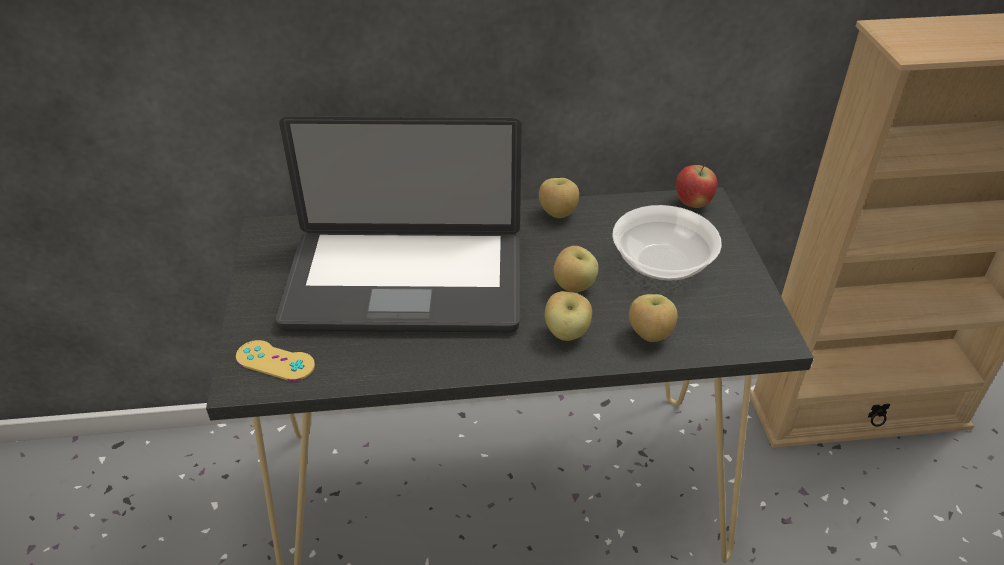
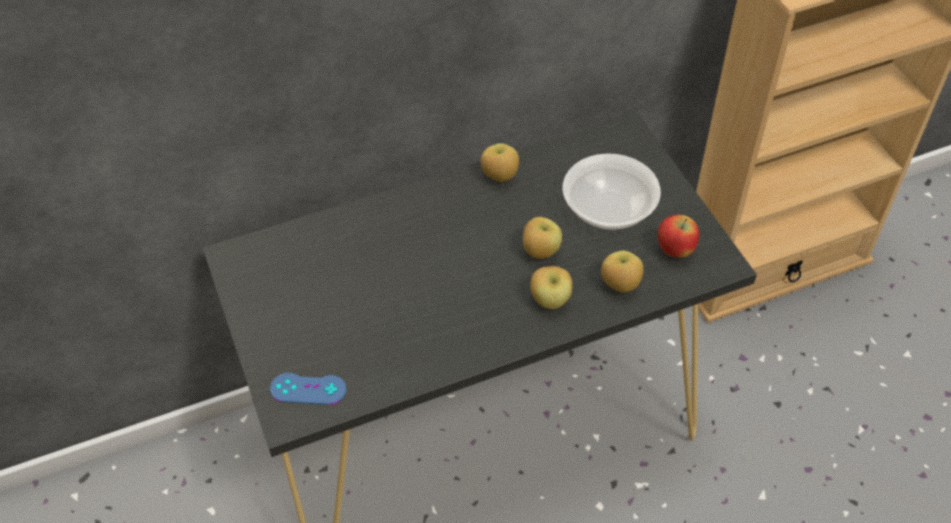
camera: 15 degrees left, 10 degrees up
(275, 361) = (308, 389): yellow game controller -> blue game controller
(405, 284) = (390, 284): laptop -> none
(692, 204) = (616, 138): apple -> apple (675, 250)

